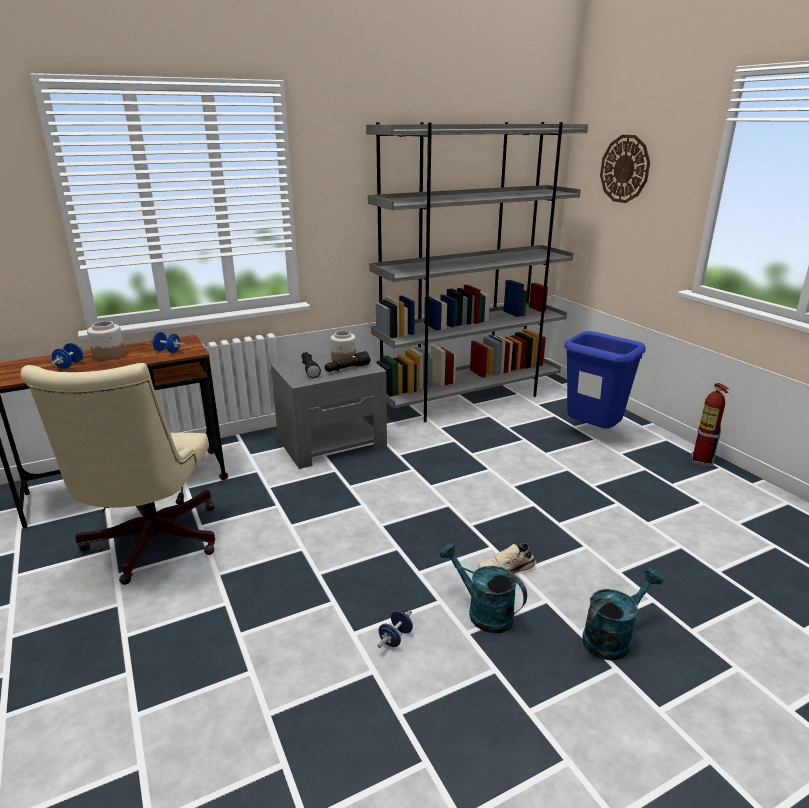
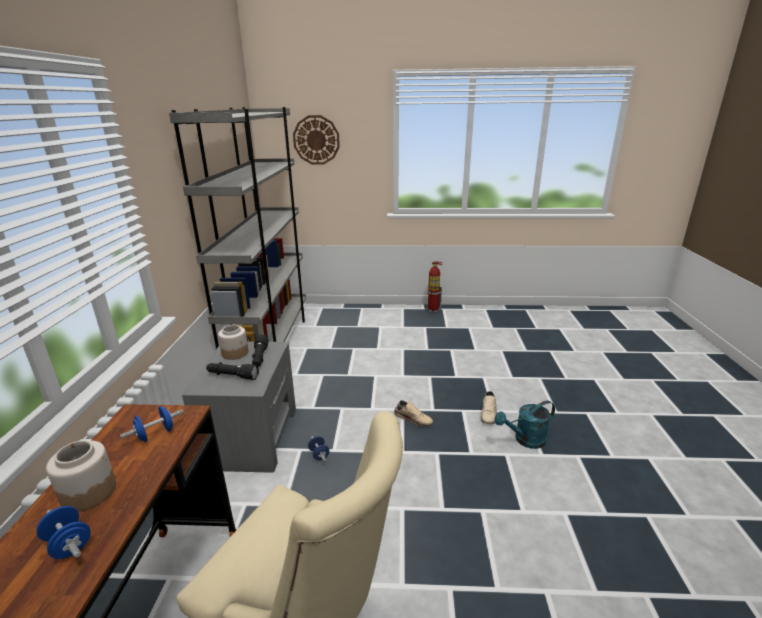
camera: 60 degrees left, 0 degrees up
(395, 638) = (535, 489): blue dumbbell -> blue dumbbell (319, 454)
(439, 516) = (413, 419): none -> beige shoe
(592, 433) = (373, 324): blue trash can -> none
(612, 637) = (563, 403): turquoise watering can -> none

